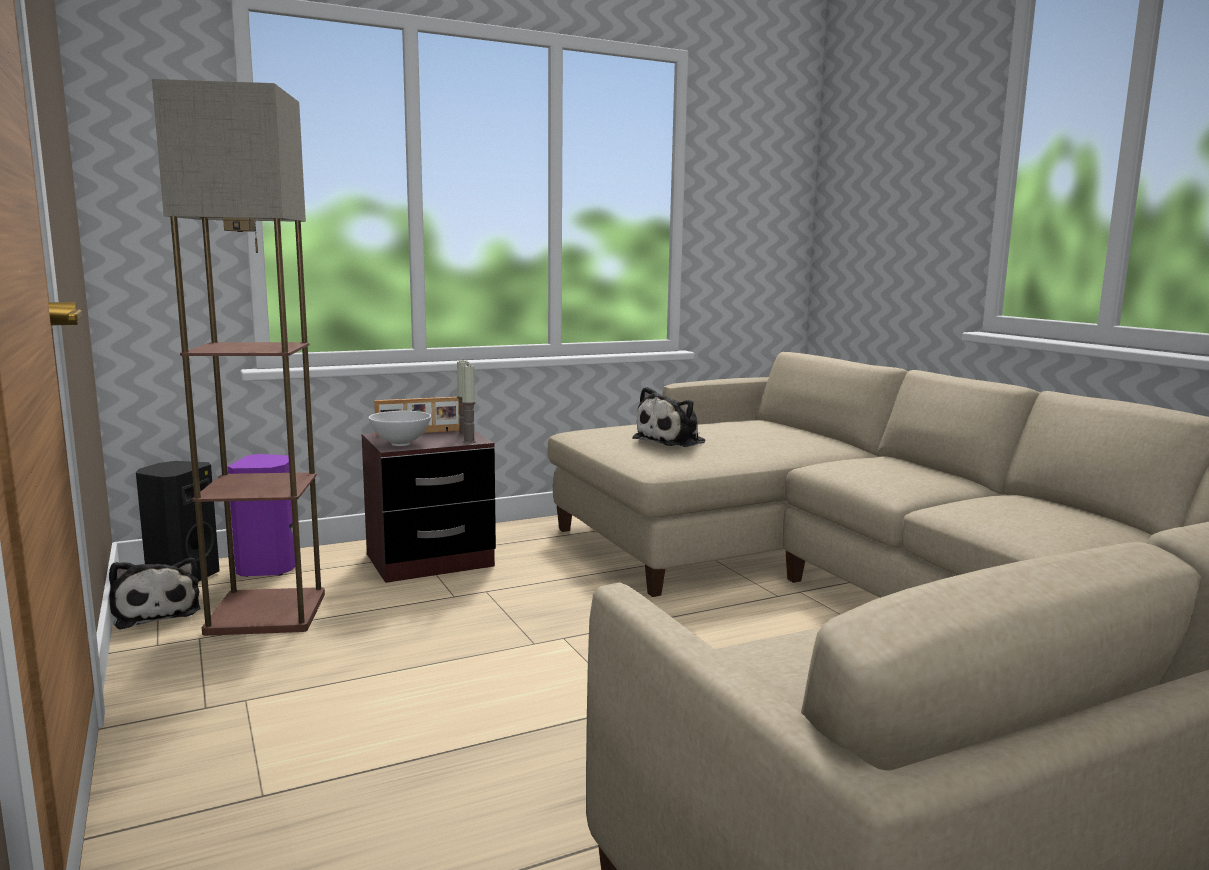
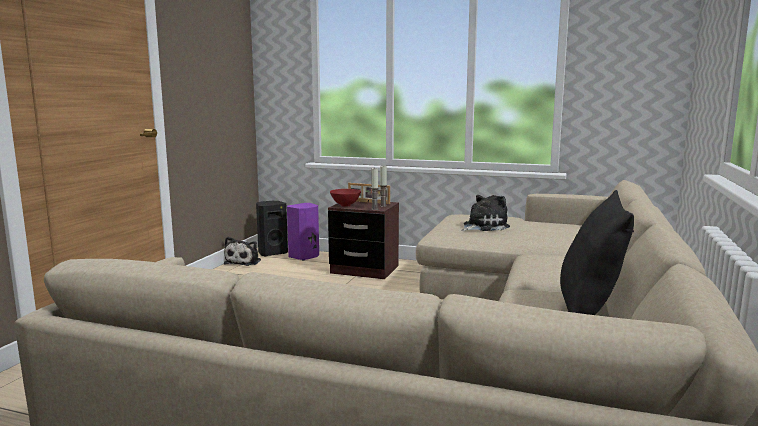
camera: 45 degrees right, 0 degrees up
(269, 612) = (272, 272): floor lamp -> none
(401, 444) = (345, 205): white bowl -> red bowl
(672, 441) = (483, 226): plush toy -> plush toy turned 150 degrees clockwise
(1059, 508) = (588, 309): none -> black pillow

